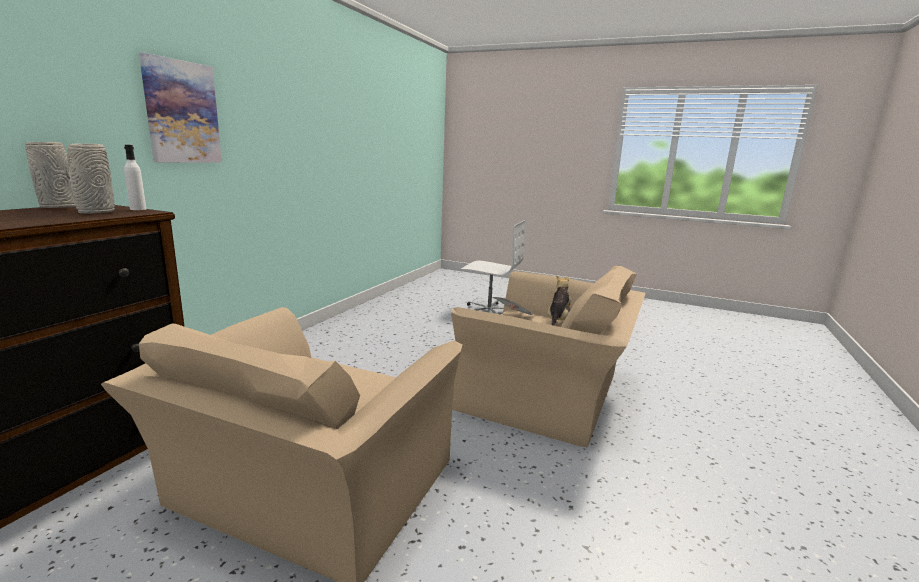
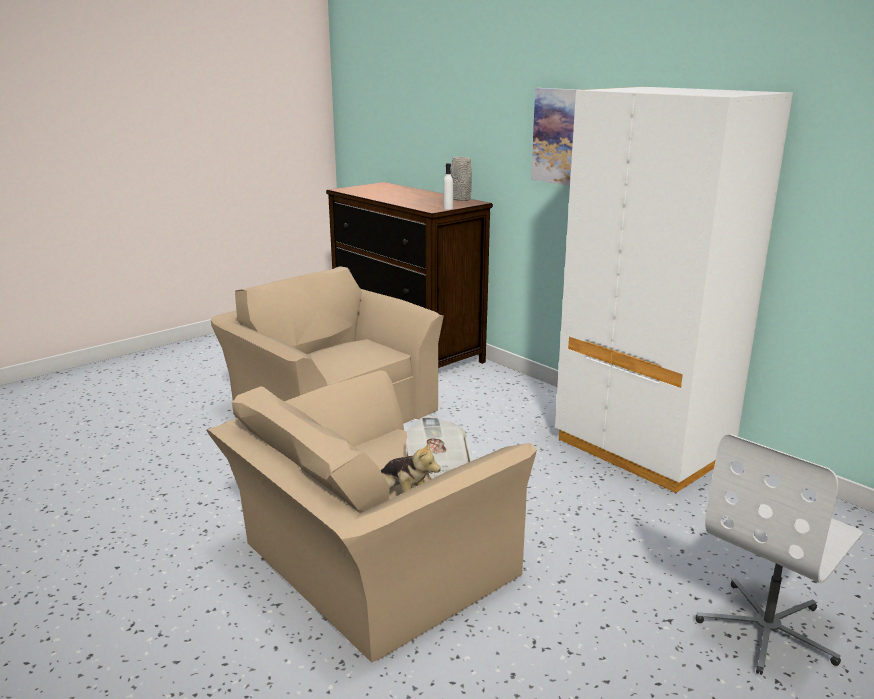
camera: 115 degrees right, 5 degrees up
(95, 212) = (434, 204): grey vase -> none
(339, 333) = (641, 449): none -> white wardrobe

